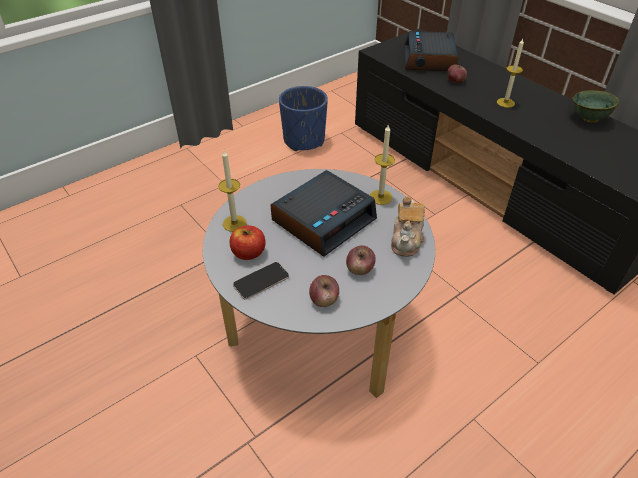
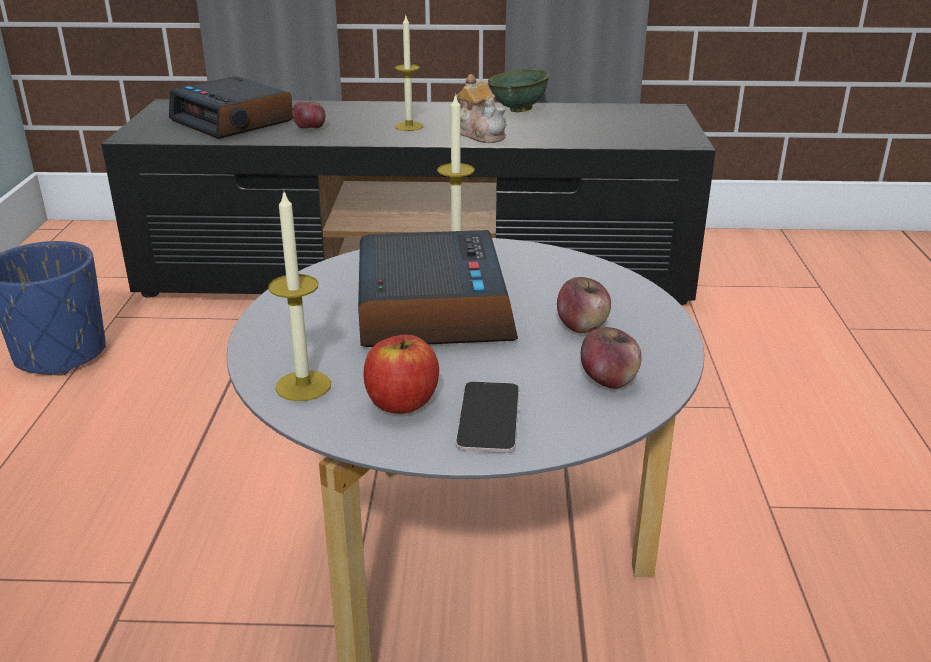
camera: 50 degrees left, 15 degrees down
(407, 240) = (571, 271): teapot -> teapot (481, 134)

